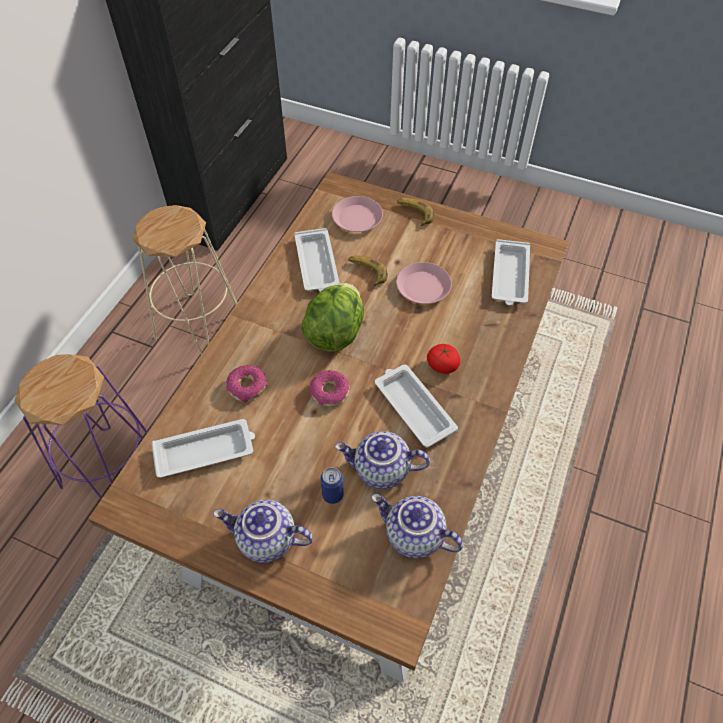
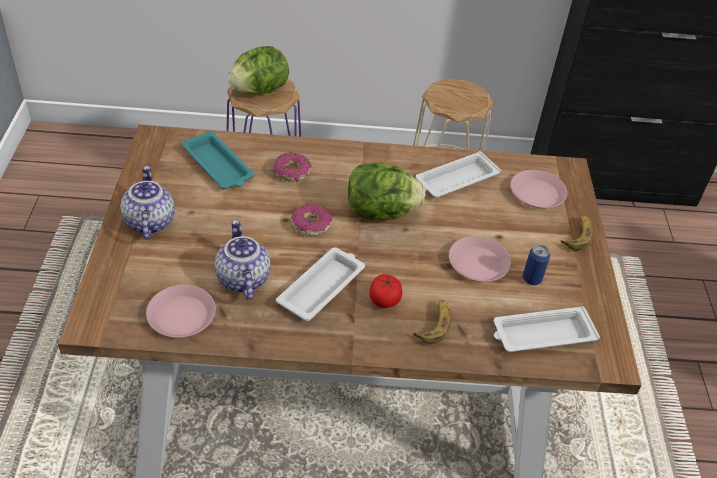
camera: 65 degrees right, 10 degrees down
(55, 389) = (259, 90): none -> lettuce
(206, 451) = (218, 166): white tray -> turquoise tray
(333, 495) = (205, 252): can -> can (531, 279)
(367, 272) = (470, 217): banana -> banana (434, 324)
(413, 536) = (181, 316): teapot -> pink plate

